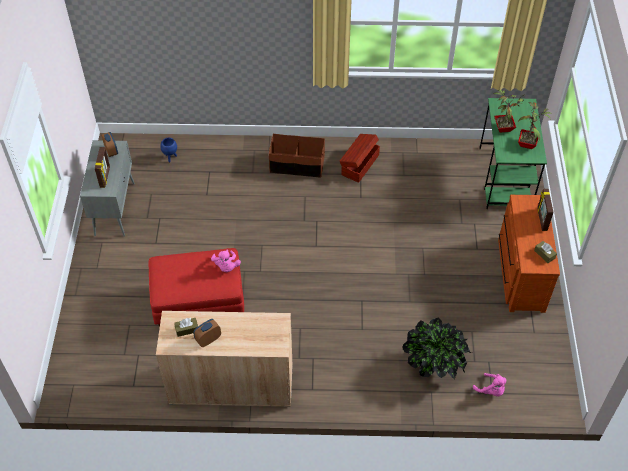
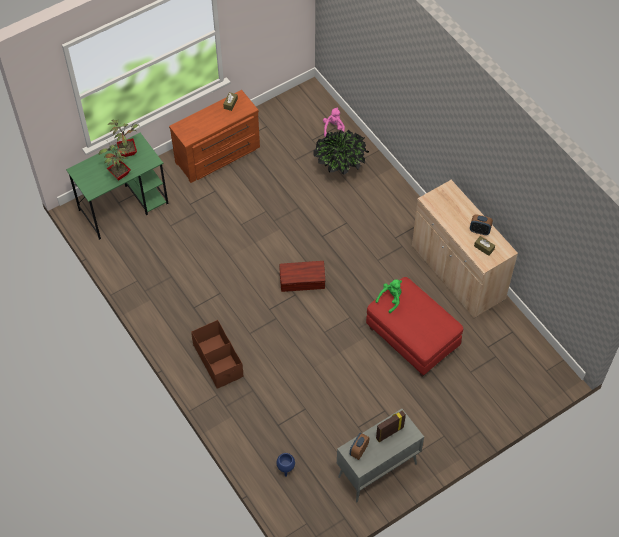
camera: 125 degrees left, 5 degrees up
(226, 267) = (390, 299): pink plush toy -> green plush toy
(359, 165) = (183, 314): brown storage box -> brown storage box (302, 282)
(541, 219) = (197, 118): picture frame -> none

